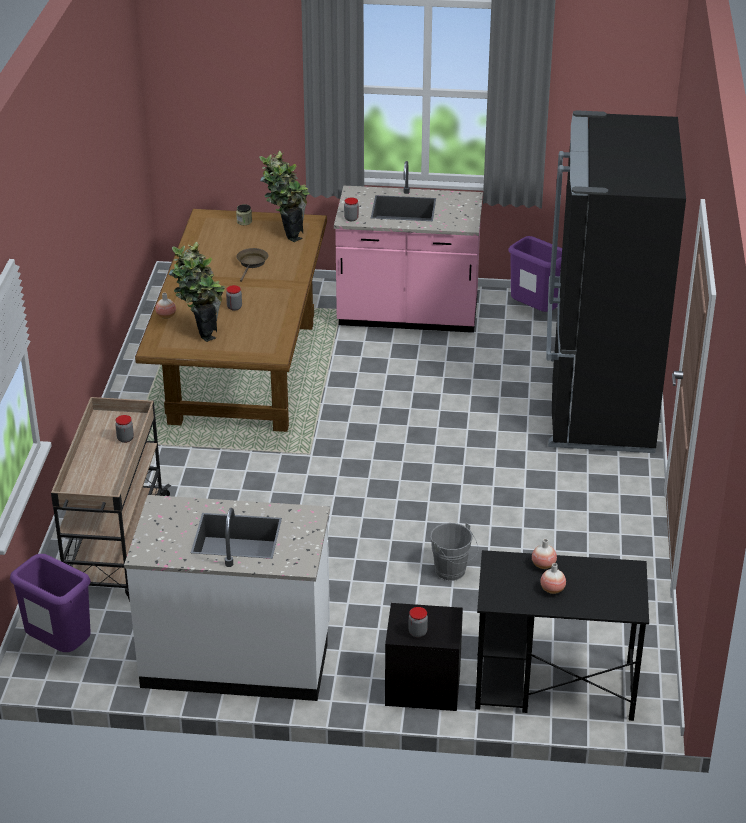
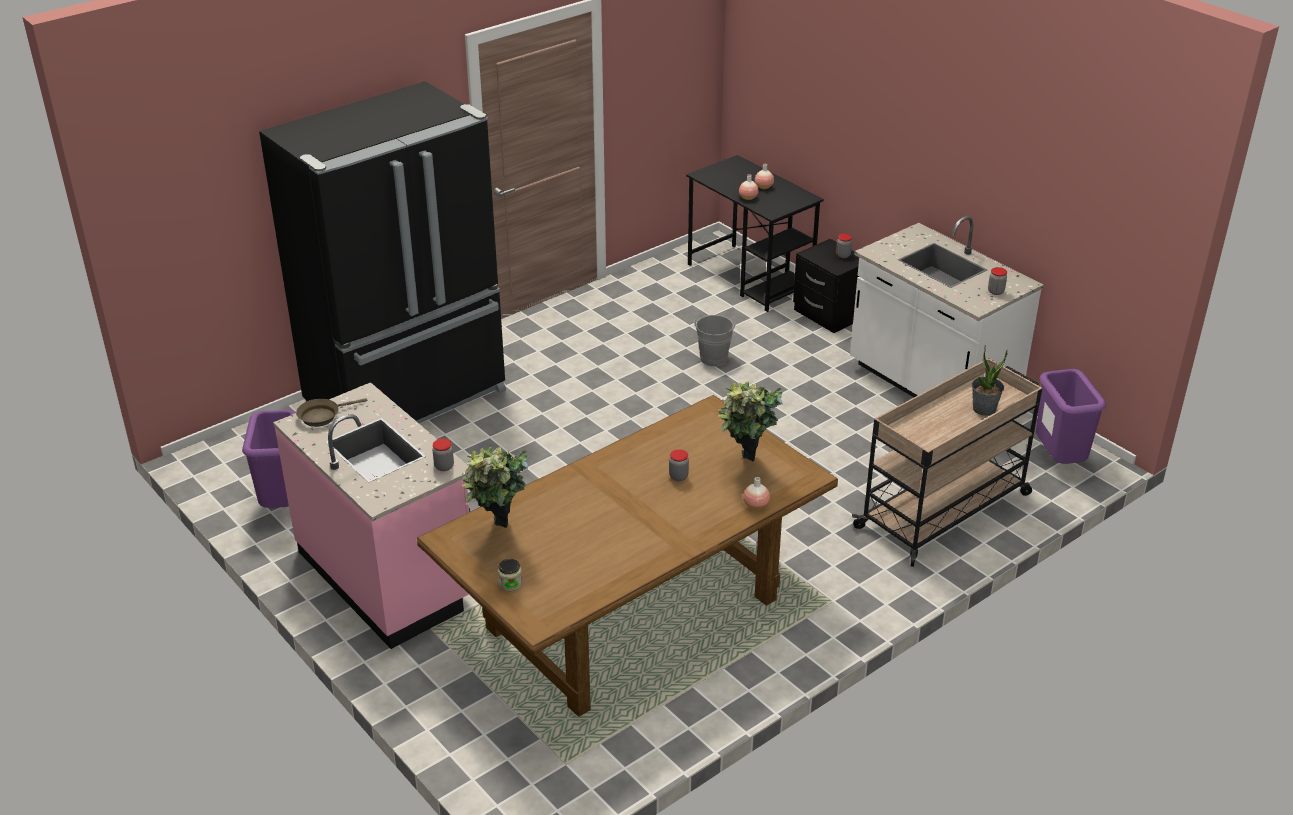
camera: 135 degrees left, 0 degrees up
(90, 472) = (984, 409): none -> potted plant
(125, 439) = (924, 421): jar -> jar (995, 291)
(252, 263) = (588, 519): brown frying pan -> brown frying pan (322, 416)

